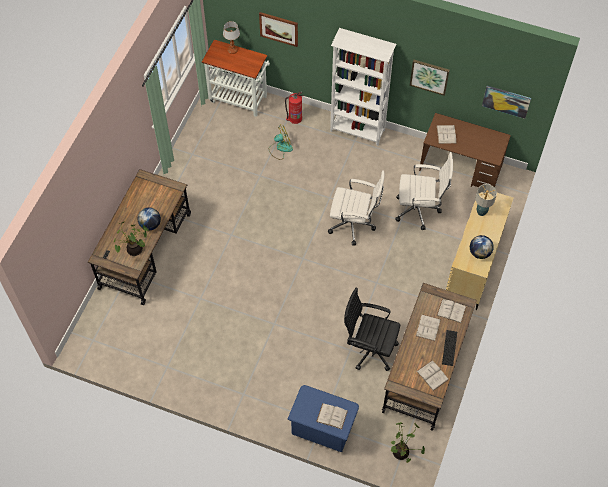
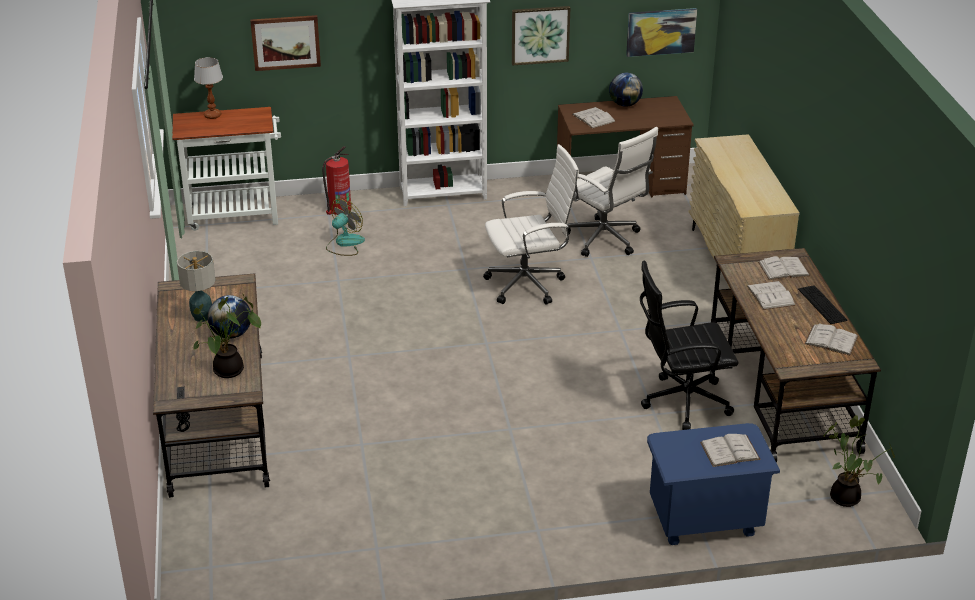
camera: 30 degrees left, 25 degrees down
(419, 210) = (606, 240): white office chair -> white office chair turned 75 degrees clockwise
(479, 253) = (763, 193): globe -> globe (625, 104)
(481, 212) = (722, 158): table lamp -> table lamp (201, 317)

